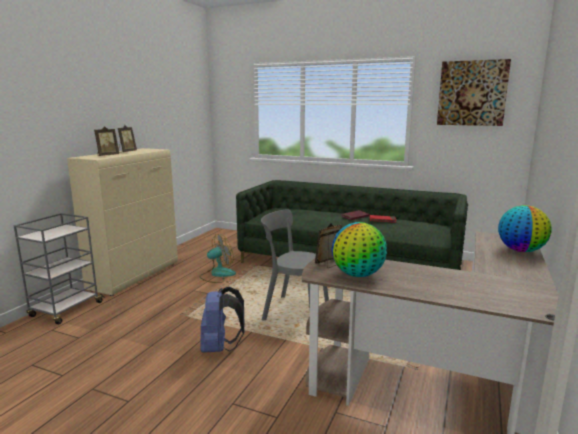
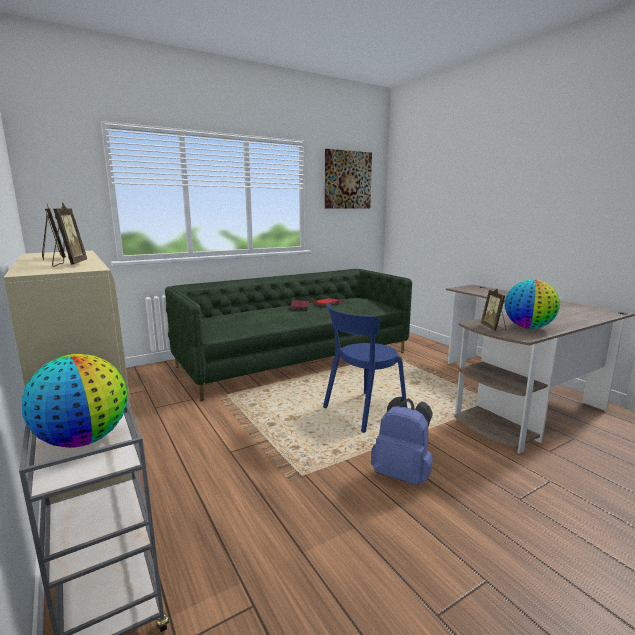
camera: 55 degrees left, 0 degrees up
(217, 274) = (210, 423): fan -> none
(293, 311) = (361, 412): grey chair -> blue chair
(521, 251) = (499, 291): globe -> globe (84, 440)

